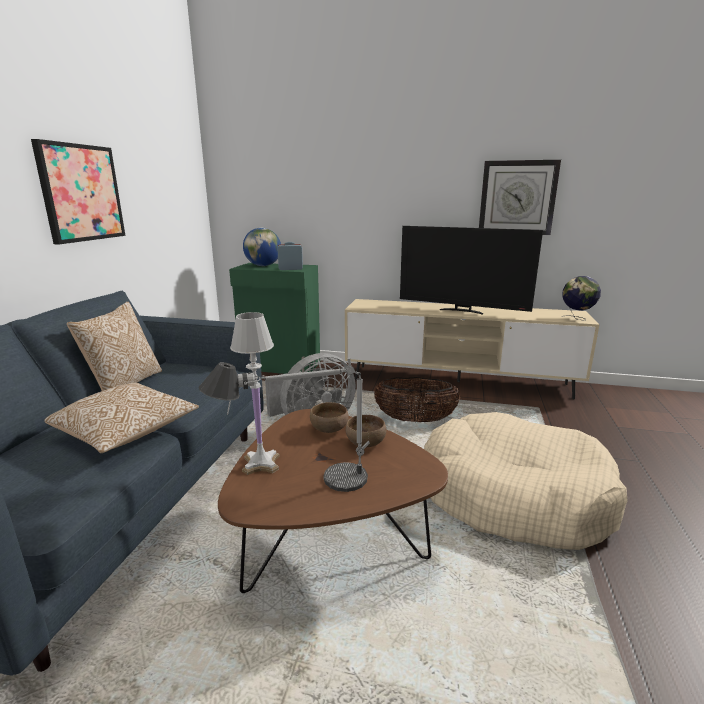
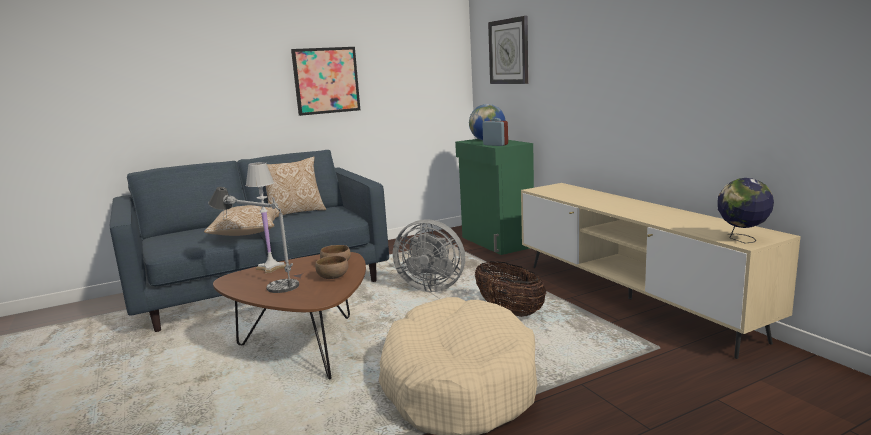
camera: 50 degrees right, 5 degrees down
(462, 311) = (626, 208): television -> none
(517, 198) = (708, 68): wall clock -> wall clock (509, 51)

